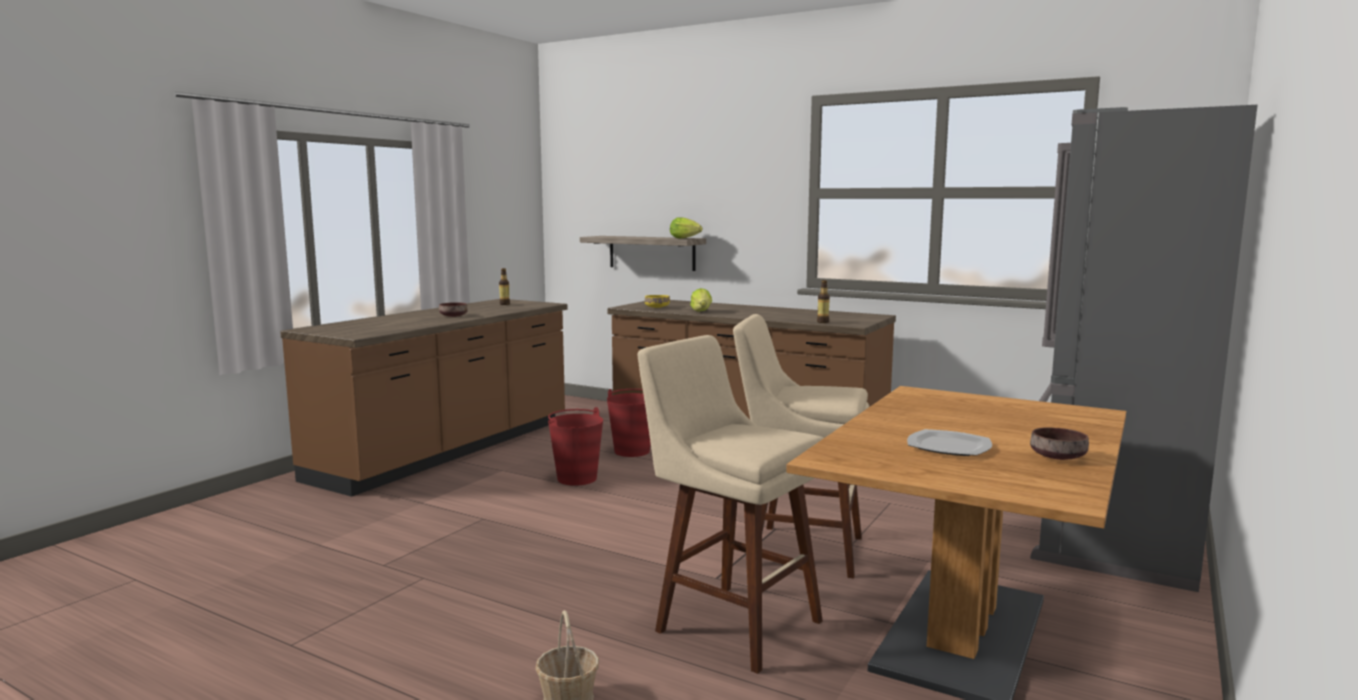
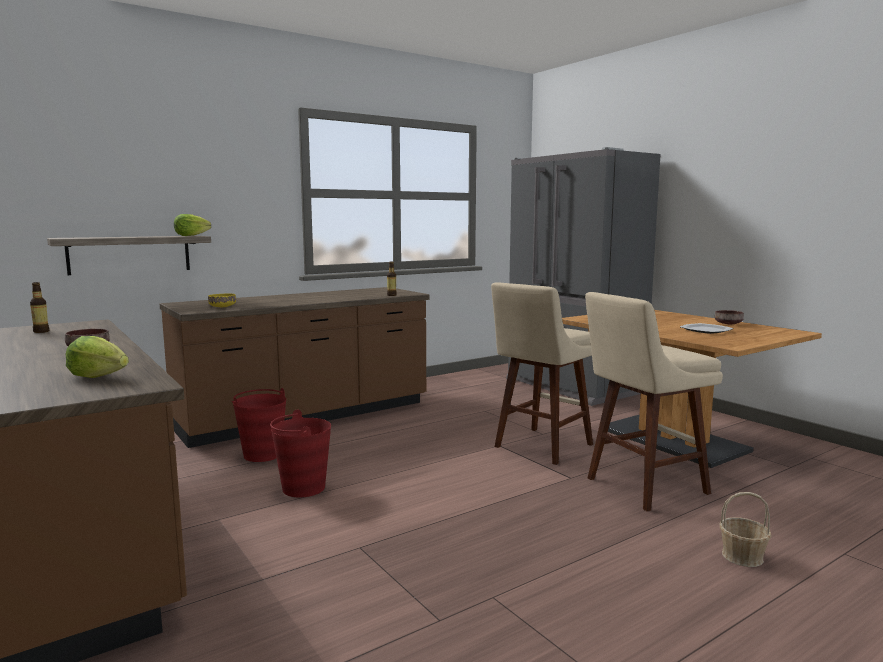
camera: 65 degrees left, 0 degrees up
(701, 311) = (279, 303): lettuce -> lettuce (98, 377)

